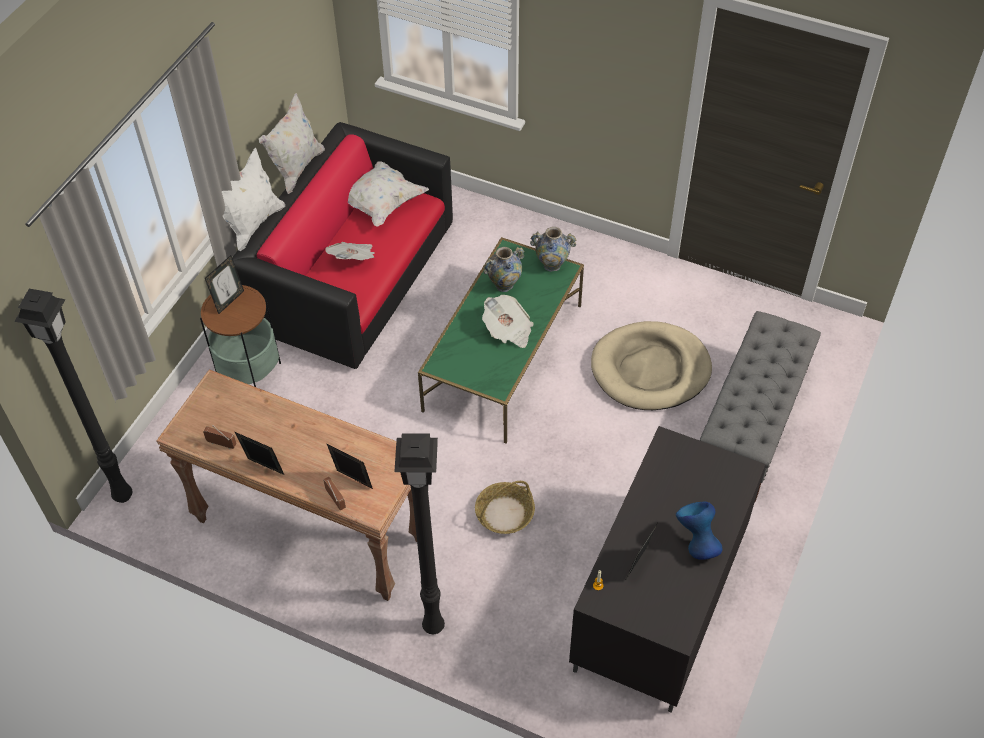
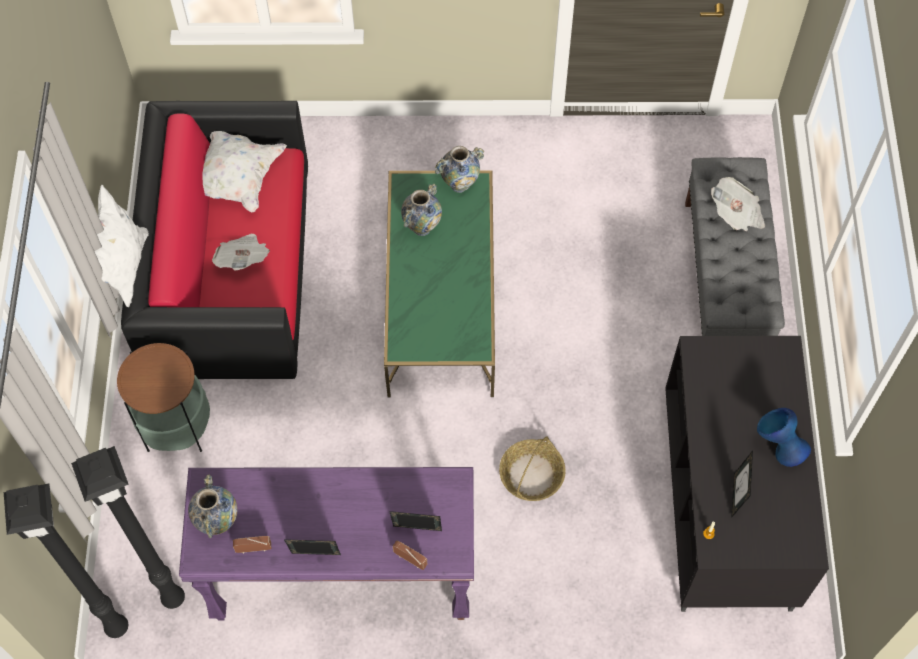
camera: 25 degrees left, 10 degrees up
(207, 415) = (218, 522): none -> vase
(229, 301) = (145, 369): picture frame -> none
(296, 169) = (134, 179): white pillow -> none
(308, 531) = (341, 580): brown console table -> purple console table
(434, 627) = (525, 627): black floor lamp -> black floor lamp (175, 599)
(508, 330) = (453, 278): newspaper -> newspaper (736, 214)
(650, 369) = (597, 254): beige dog bed -> none

